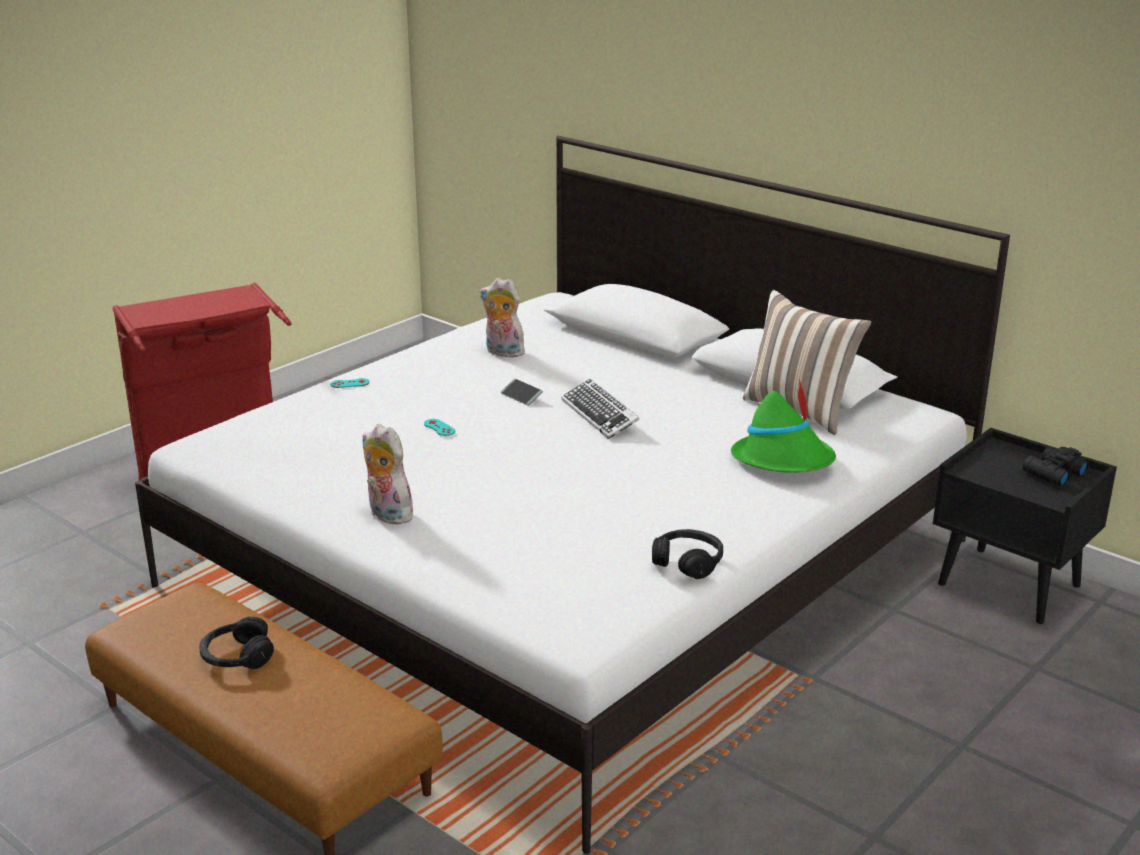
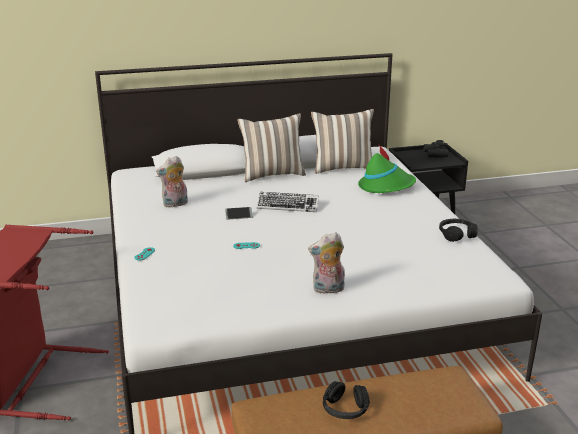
camera: 55 degrees left, 0 degrees up
(691, 374) = (272, 174): none -> pillow

